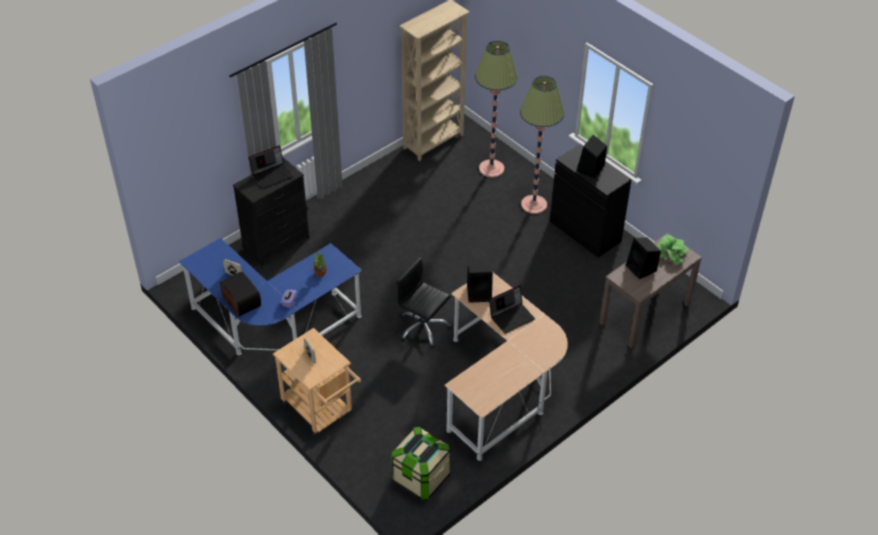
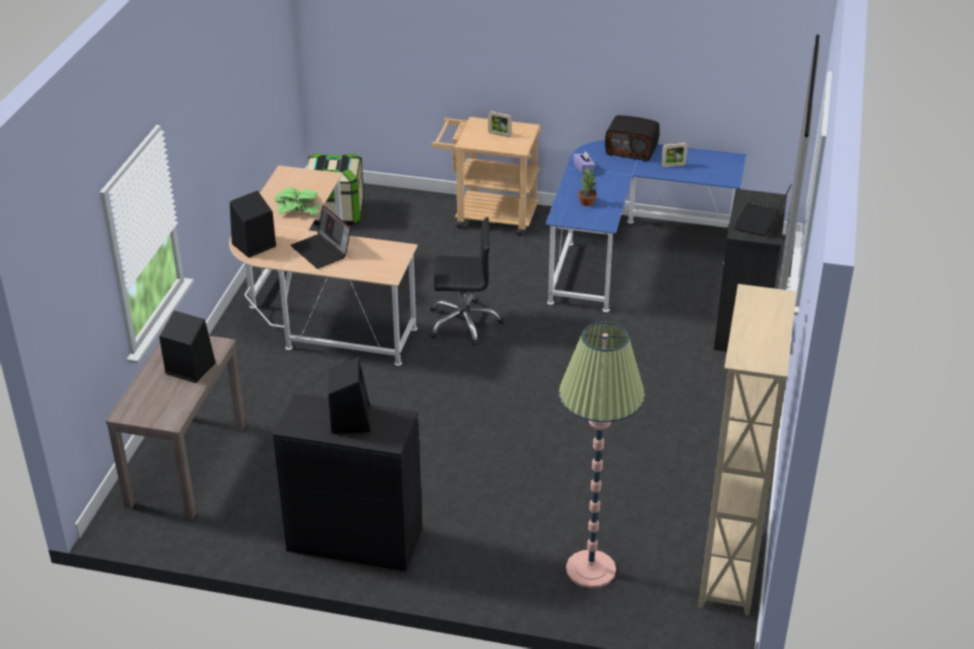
camera: 145 degrees right, 10 degrees down
(480, 293) = (382, 257): black speaker -> black speaker (253, 246)
(511, 317) = (322, 251): laptop -> laptop turned 60 degrees counterclockwise
(534, 204) = (468, 542): floor lamp -> none
(671, 253) = (156, 405): potted plant -> potted plant (298, 207)

